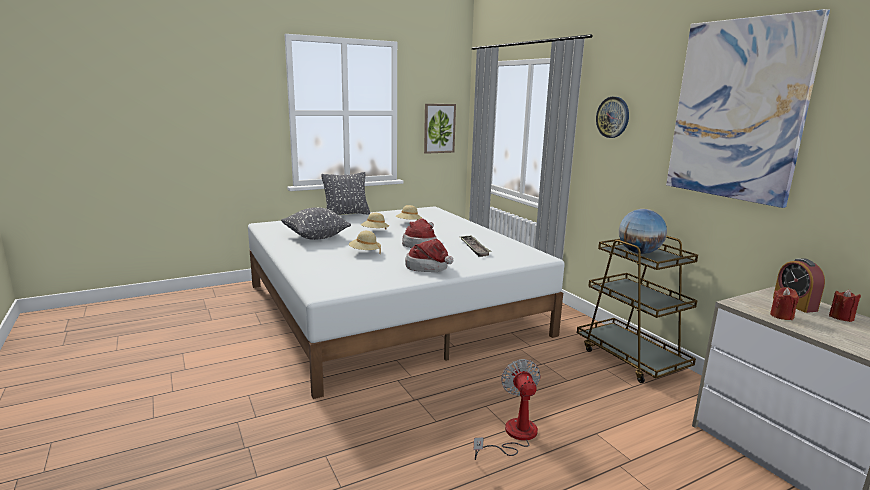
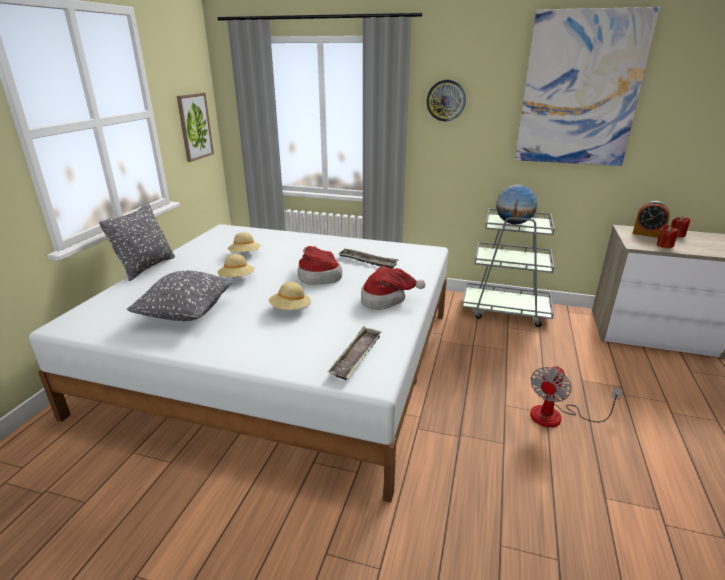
camera: 45 degrees left, 10 degrees up
(342, 281) = (356, 356): none -> tray
(513, 436) = (557, 416): fan -> fan turned 90 degrees counterclockwise
(631, 358) = (505, 310): brown cart -> grey cart

